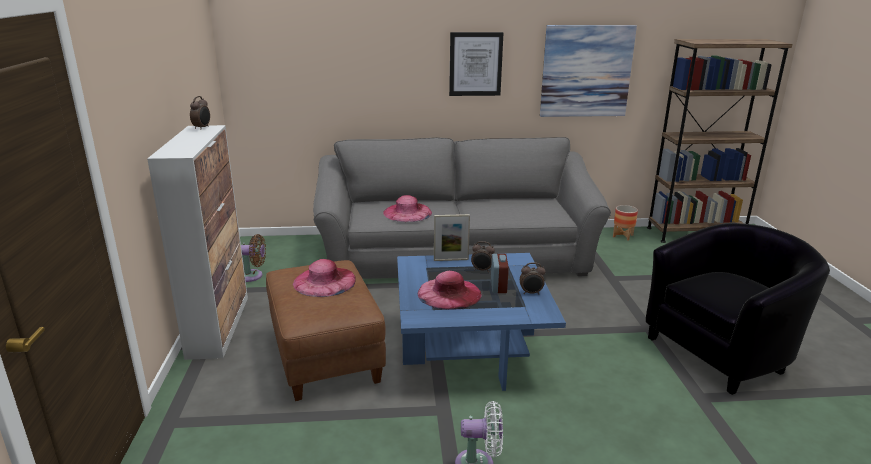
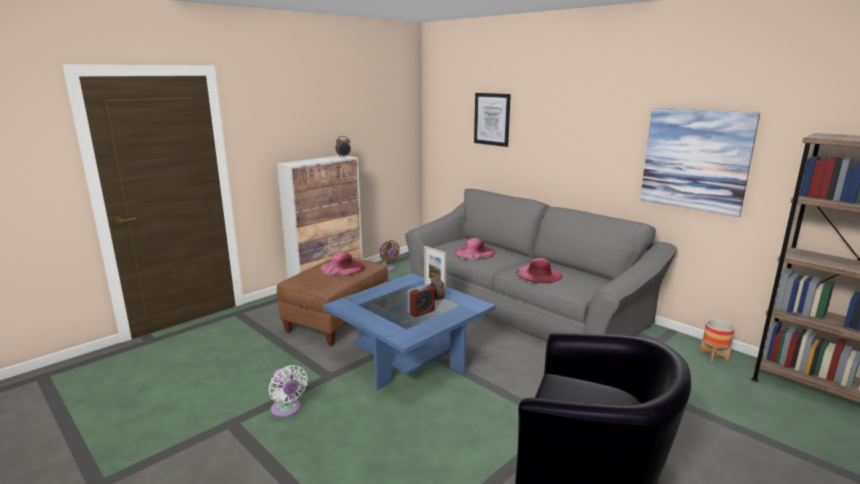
camera: 50 degrees right, 5 degrees down
(449, 293) = (386, 302): pink hat -> pink hat (539, 274)
(475, 64) = (584, 140): picture -> picture (492, 119)
(531, 293) = (429, 324): alarm clock -> none

